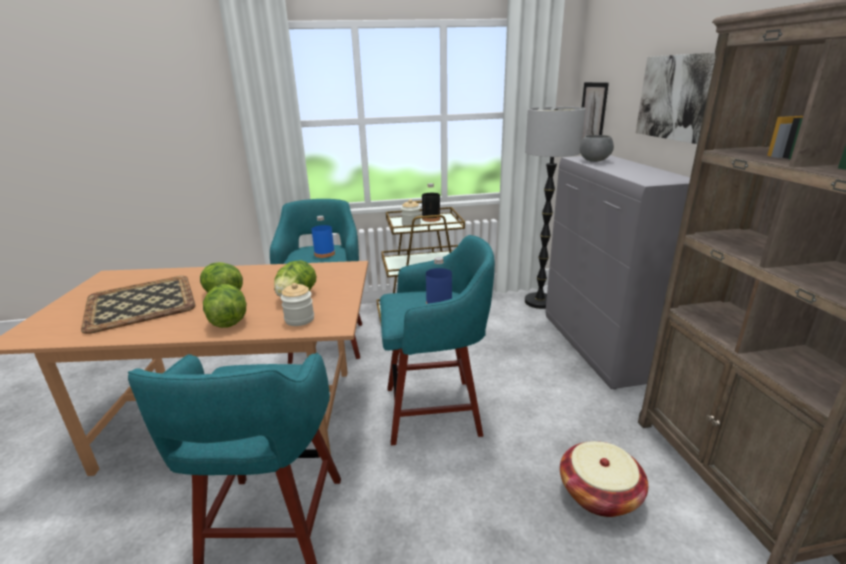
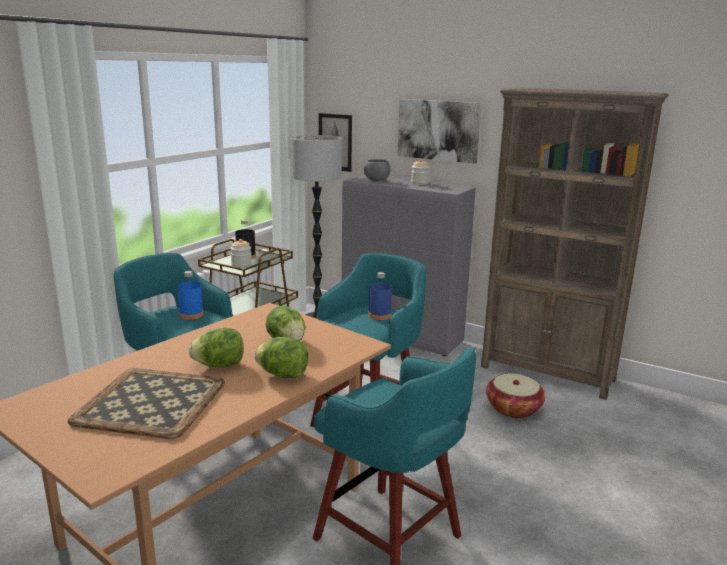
camera: 50 degrees left, 5 degrees down
(299, 319) = (333, 352): jar -> jar (419, 183)

